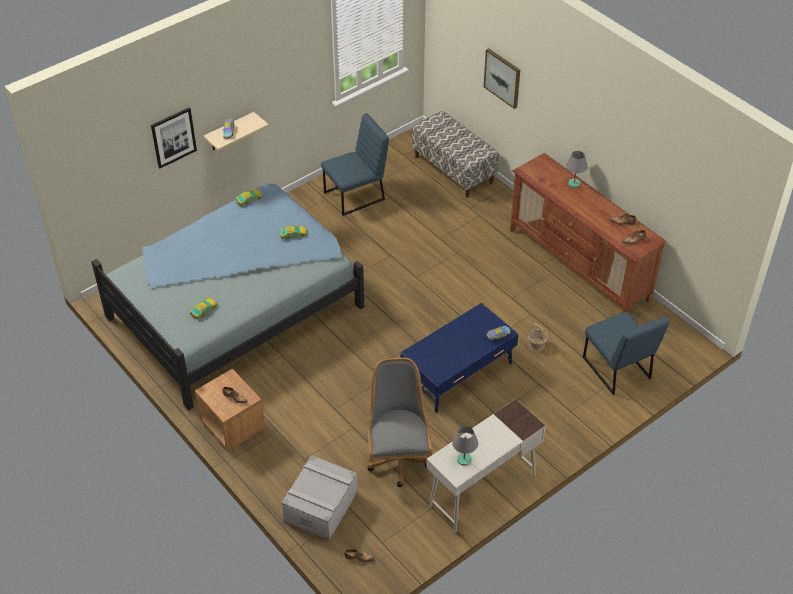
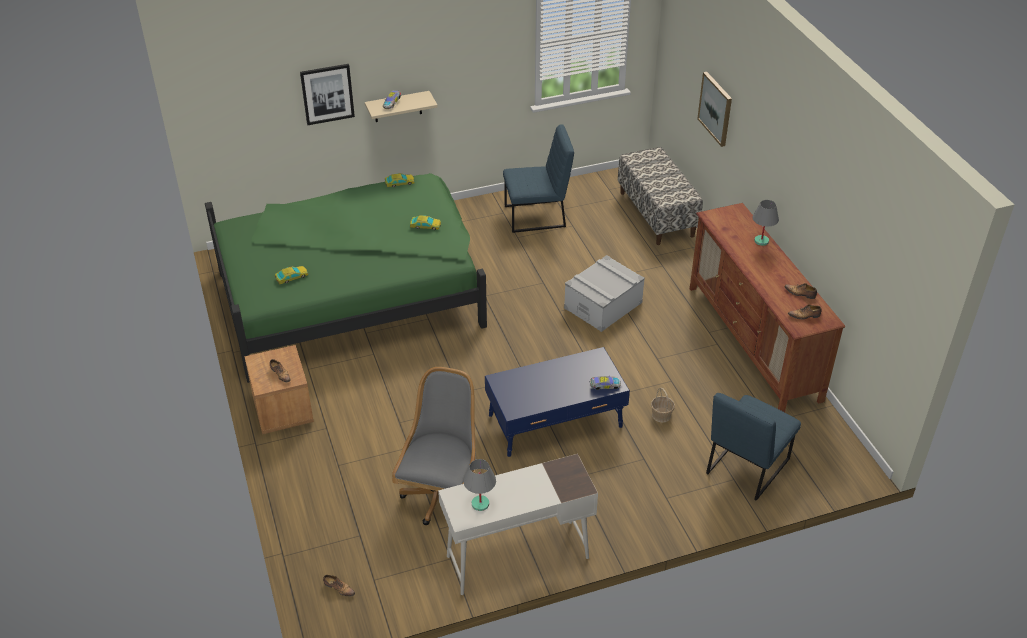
camera: 20 degrees right, 5 degrees down
(236, 304) = (354, 292): blue bed -> green bed
(321, 506) = (328, 520): grey storage box -> grey storage box (603, 305)
(617, 369) = (746, 467): blue chair -> blue chair turned 45 degrees clockwise

